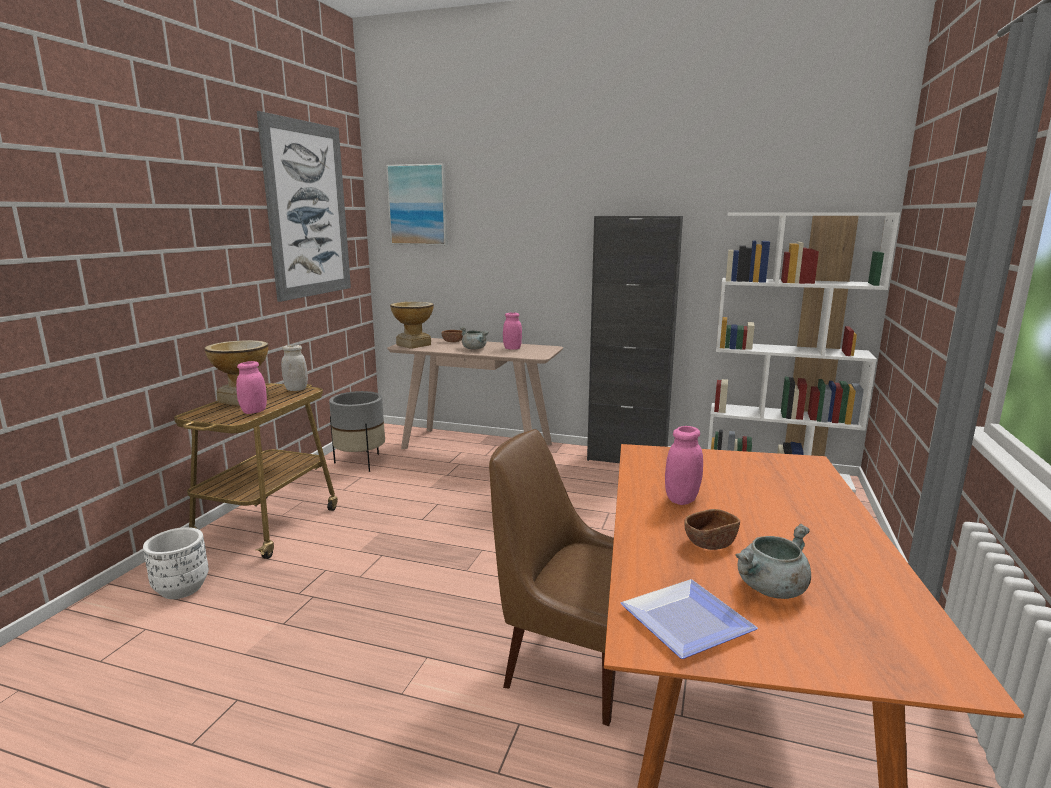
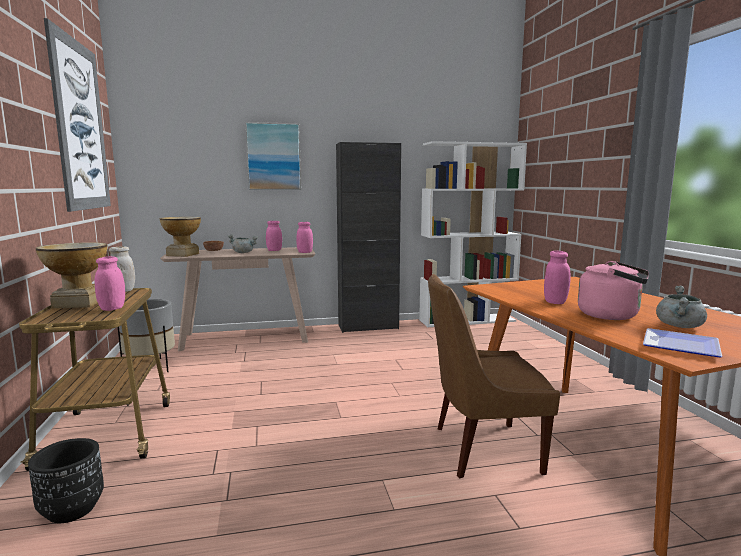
camera: 30 degrees left, 5 degrees down
(182, 588) = (72, 509): white planter -> black planter
(418, 205) = (170, 132): picture -> picture (273, 157)
(538, 356) = (305, 252): none -> pink jar
(710, 542) = (612, 315): brown bowl -> pink kettle

